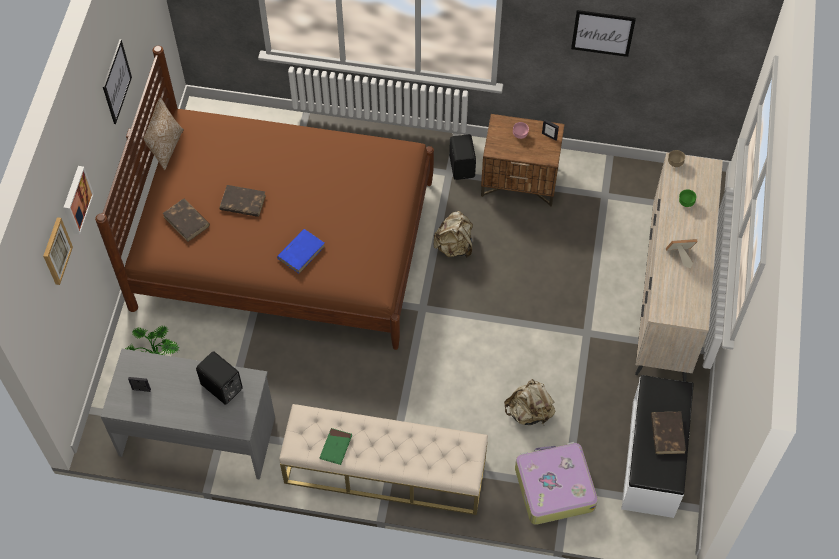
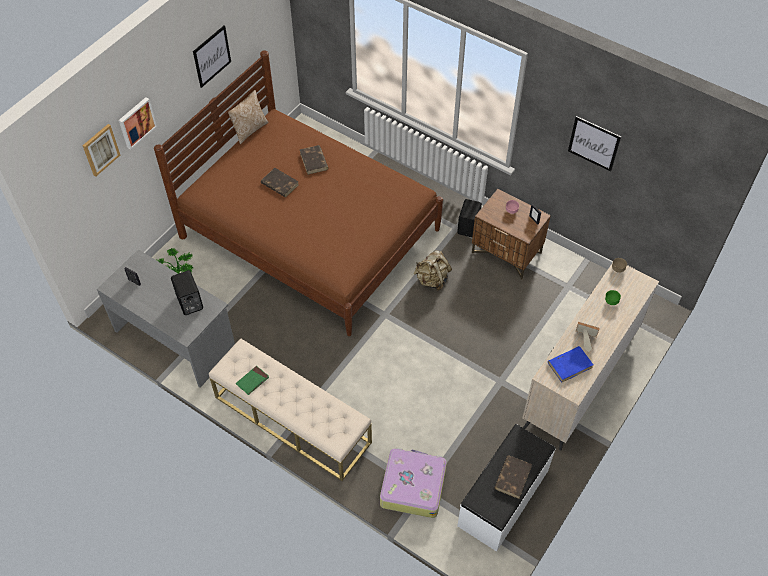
camera: 25 degrees right, 5 degrees down
(187, 221) = (234, 182): brown book -> brown book (314, 161)
(301, 252) = (301, 232): blue book -> blue book (570, 365)
(529, 412) = (424, 422): beige backpack -> none

